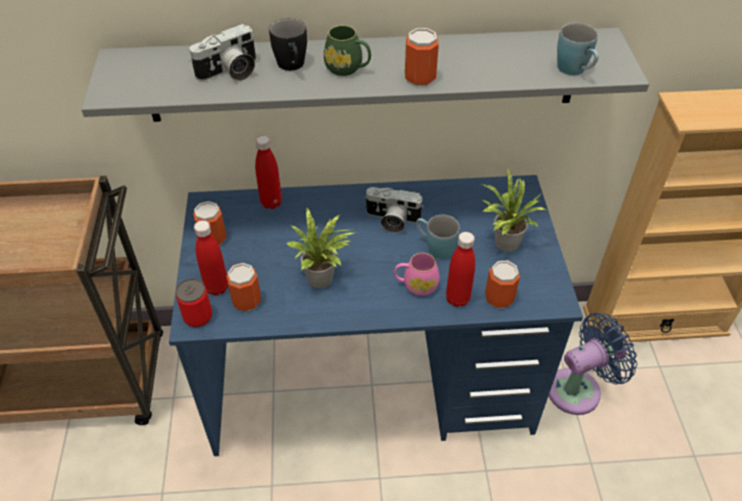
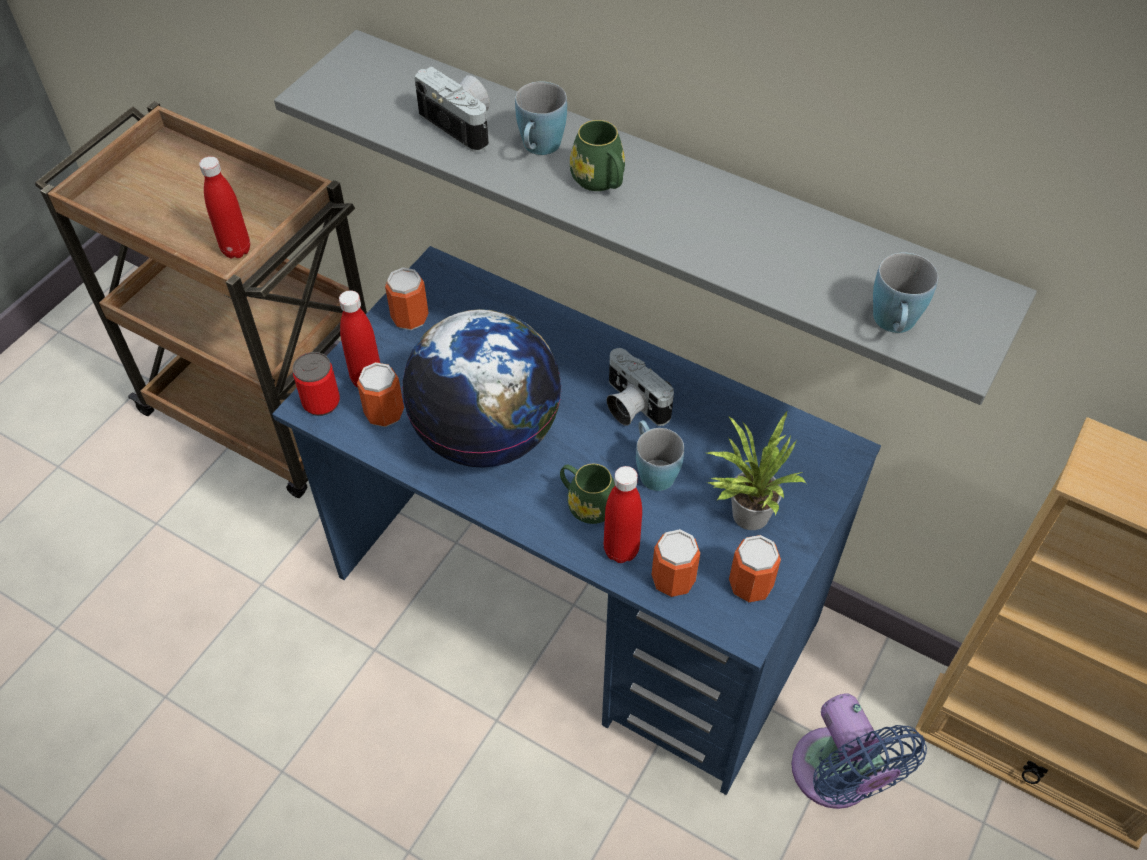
camera: 35 degrees right, 5 degrees up
(230, 72) = (463, 124): camera -> camera turned 135 degrees counterclockwise
(271, 203) = (509, 307): red bottle -> red bottle (236, 250)
(292, 67) = (539, 149): black mug -> blue mug
(323, 279) = (487, 435): potted plant -> globe
(416, 285) = (587, 504): pink mug -> green mug
(420, 78) = (675, 236): can -> can (750, 585)
(579, 389) = (837, 777): blue fan -> blue fan turned 60 degrees clockwise

